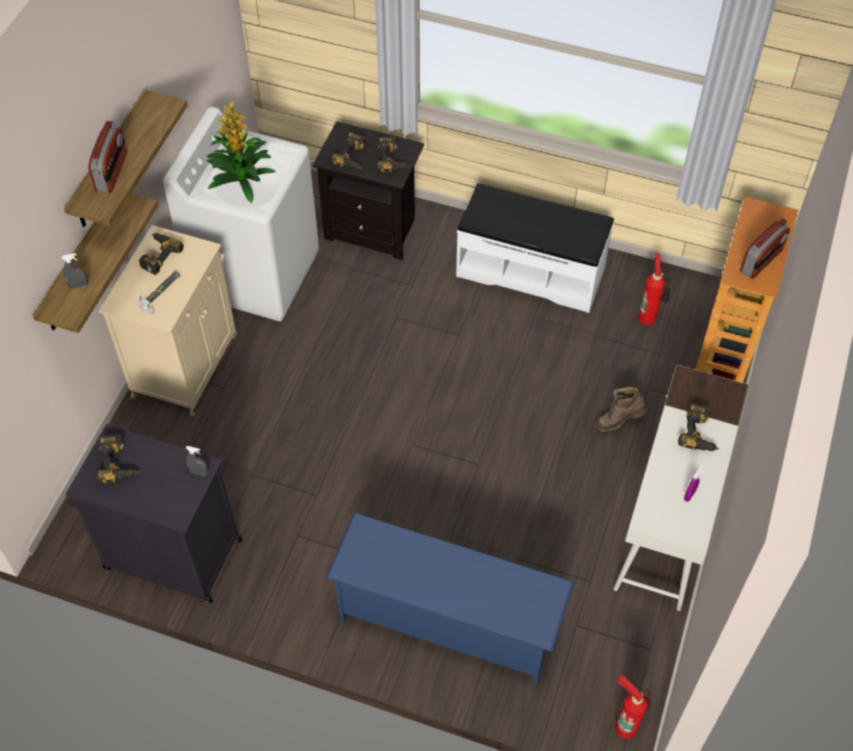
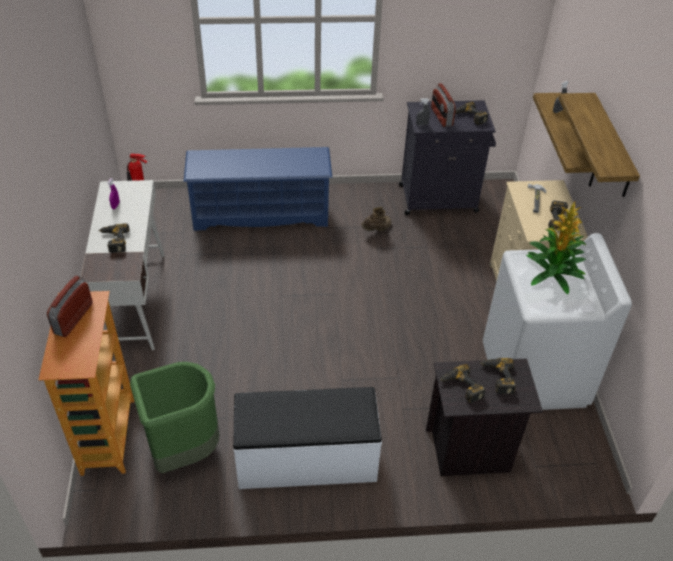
camera: 155 degrees right, 10 degrees down
(112, 172) = (591, 117): radio -> radio (441, 117)
(620, 421) = (186, 355): brown boot -> brown boot (377, 230)
(648, 317) = (183, 451): fire extinguisher -> green trash can

